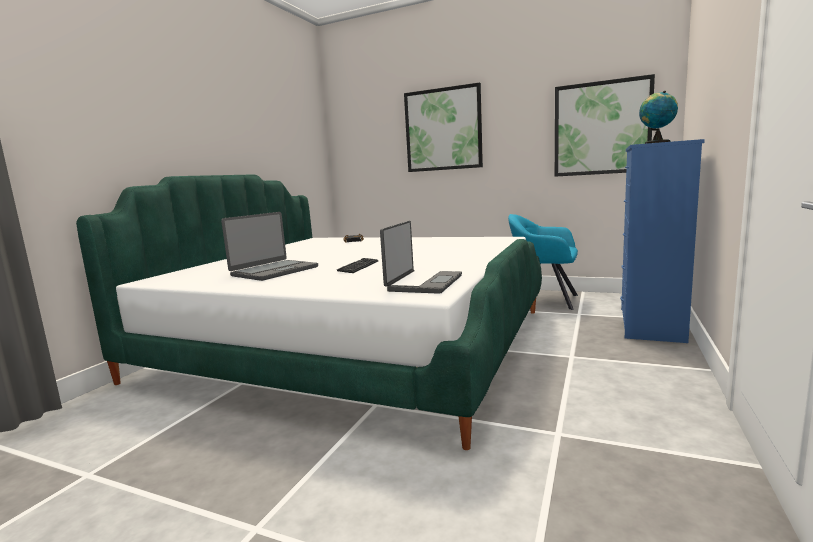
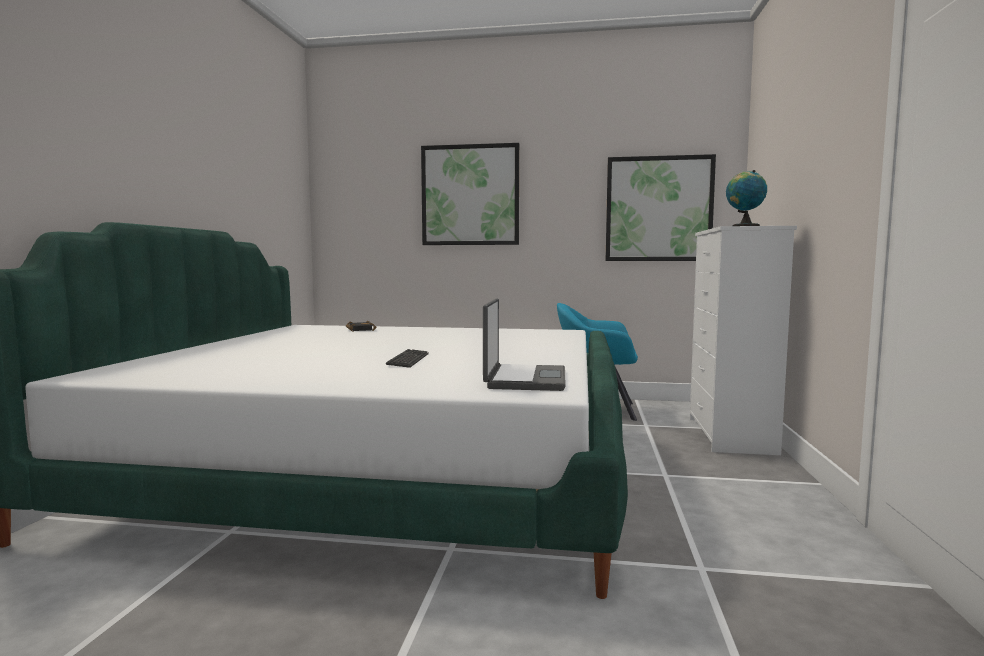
camera: 15 degrees left, 5 degrees down
(274, 271) = (286, 365): laptop -> none
(650, 324) = (729, 435): blue dresser -> white dresser

